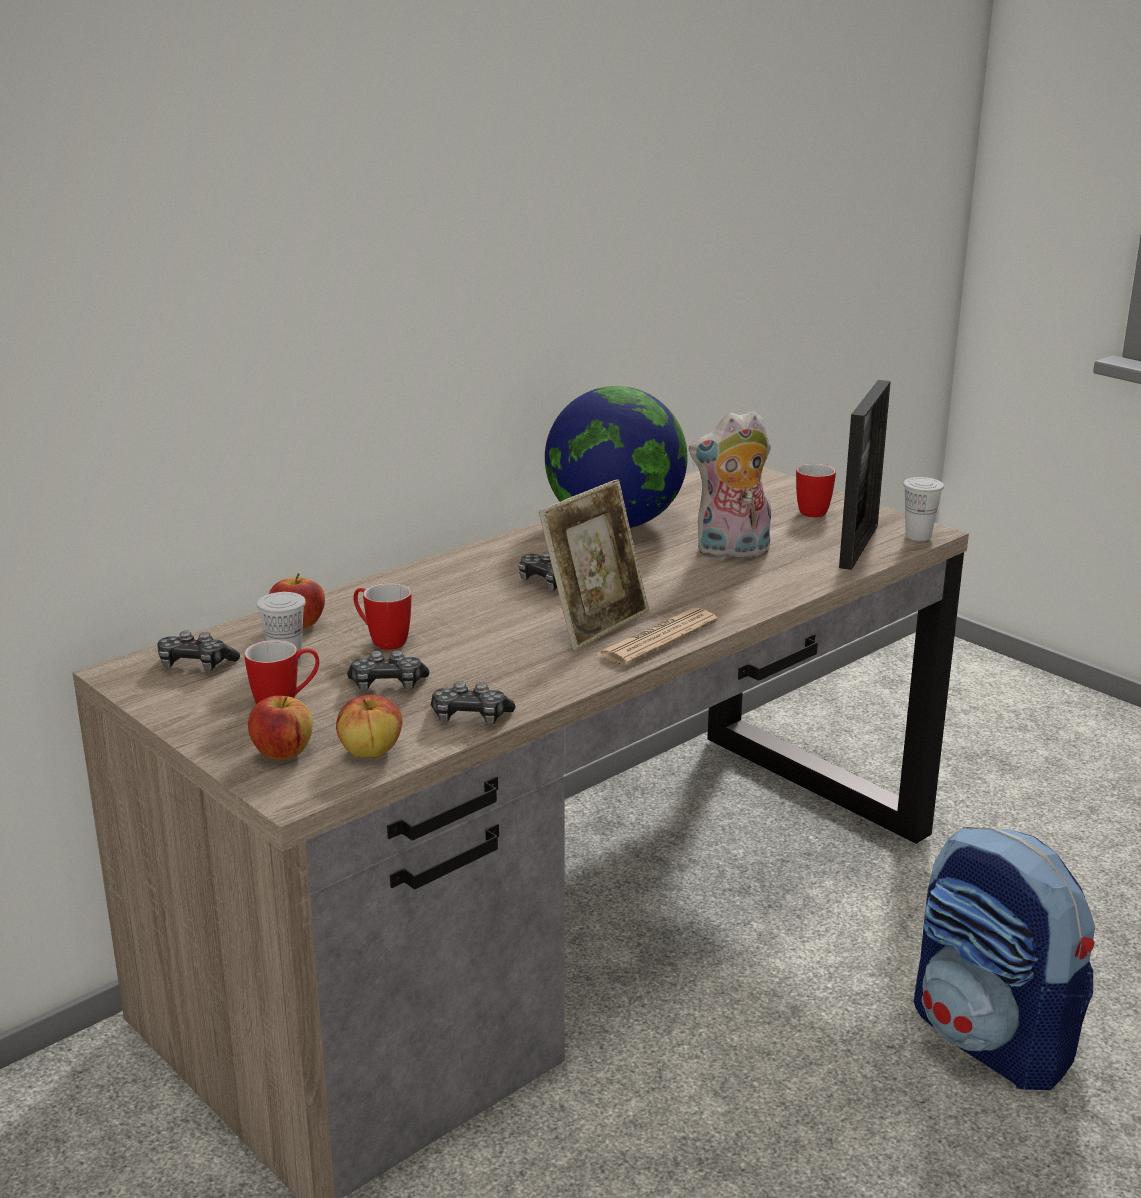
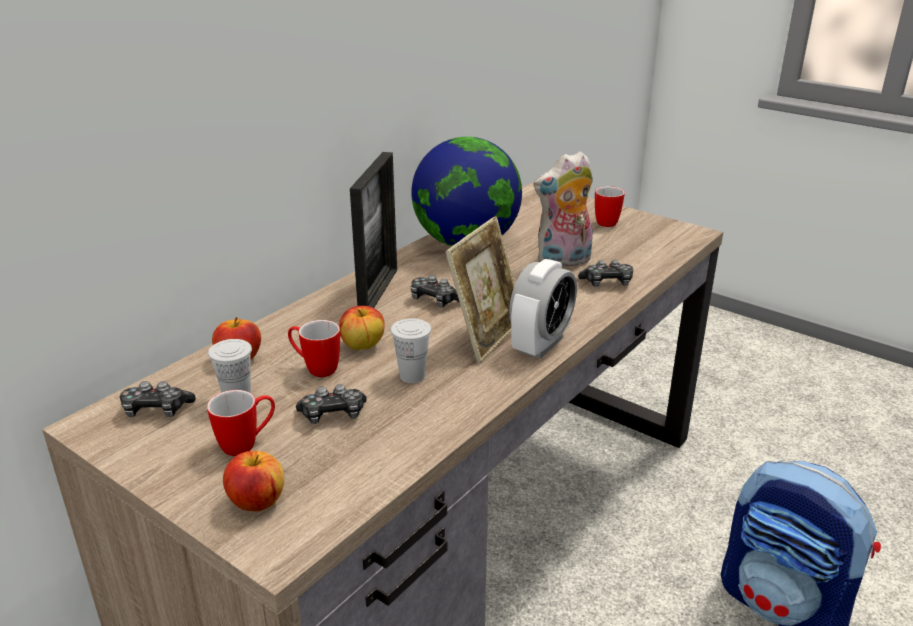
camera: 10 degrees left, 5 degrees up
(371, 752) = (338, 491): apple -> apple (363, 345)
(470, 717) = (415, 442): game controller -> game controller (607, 283)
(658, 639) = (540, 345): newspaper -> alarm clock
(858, 546) = (652, 248): picture frame -> picture frame (378, 291)
(918, 536) = (690, 236): white cup -> white cup (412, 376)

